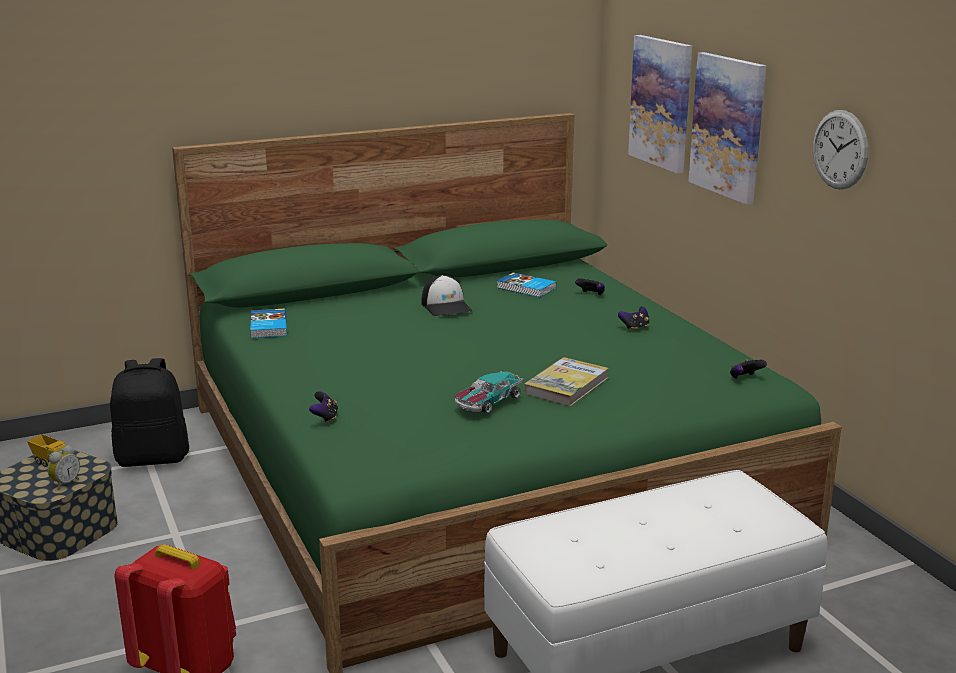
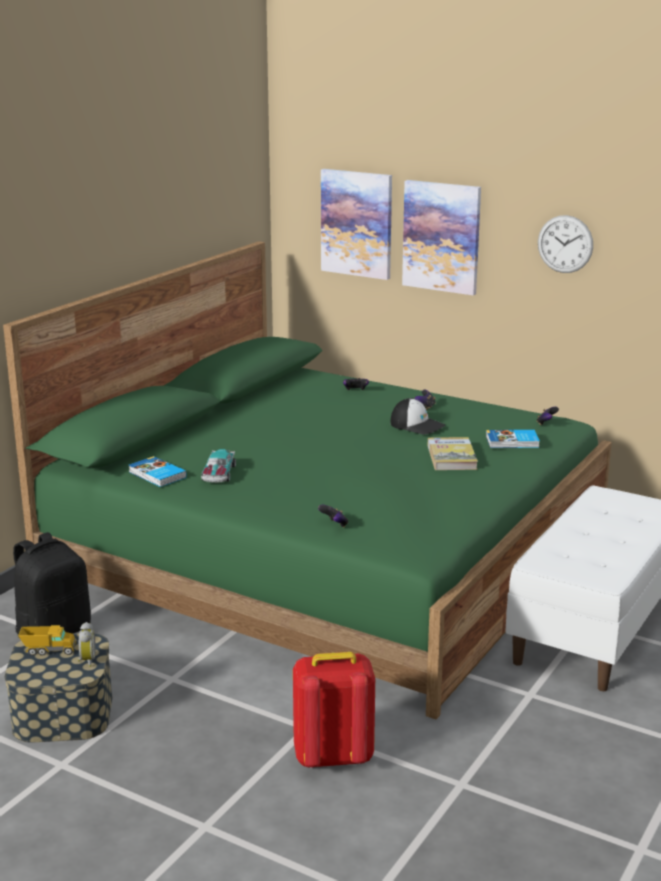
camera: 35 degrees left, 0 degrees up
(446, 306) = (268, 424): cap -> cap (417, 425)
(488, 401) = (427, 481): toy car -> toy car (218, 474)
(526, 288) = (301, 397): book -> book (512, 442)

